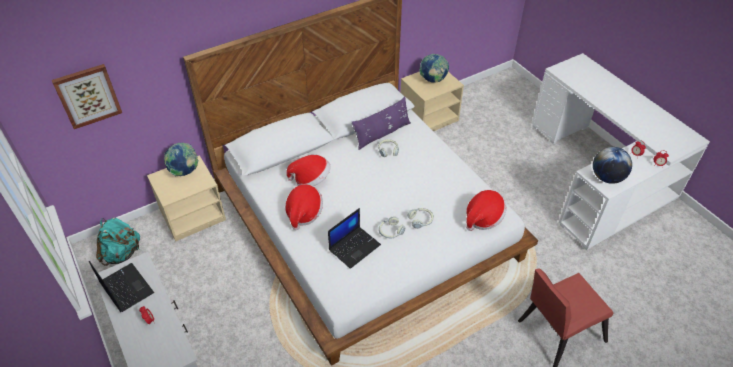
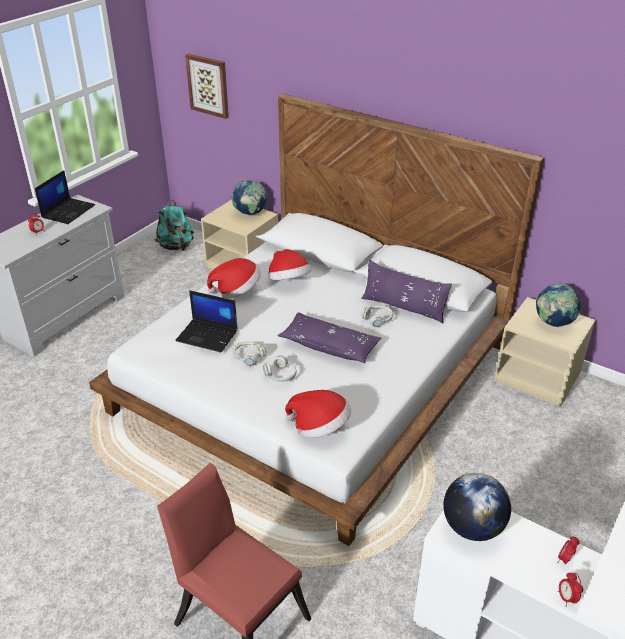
camera: 65 degrees right, 10 degrees down
(402, 184) = (329, 345): none -> purple pillow

